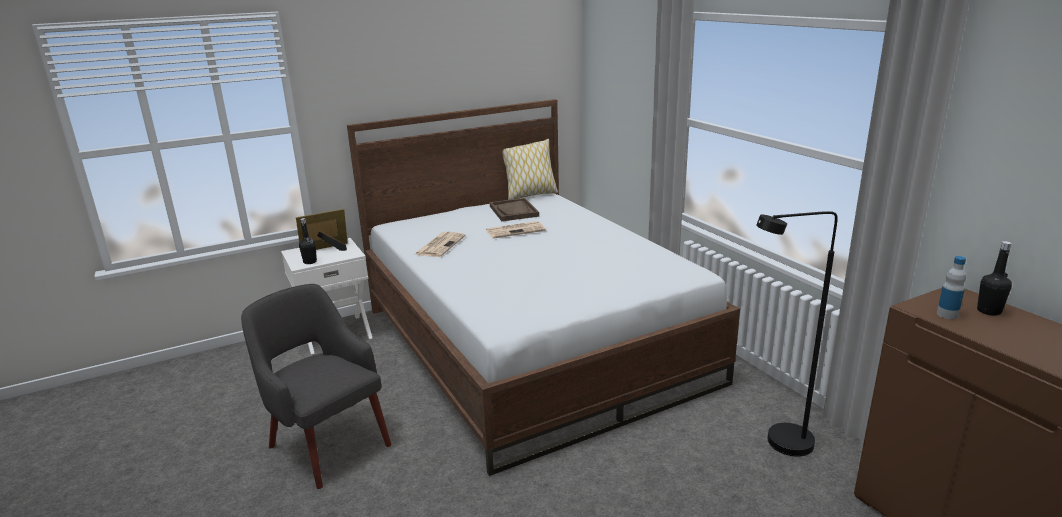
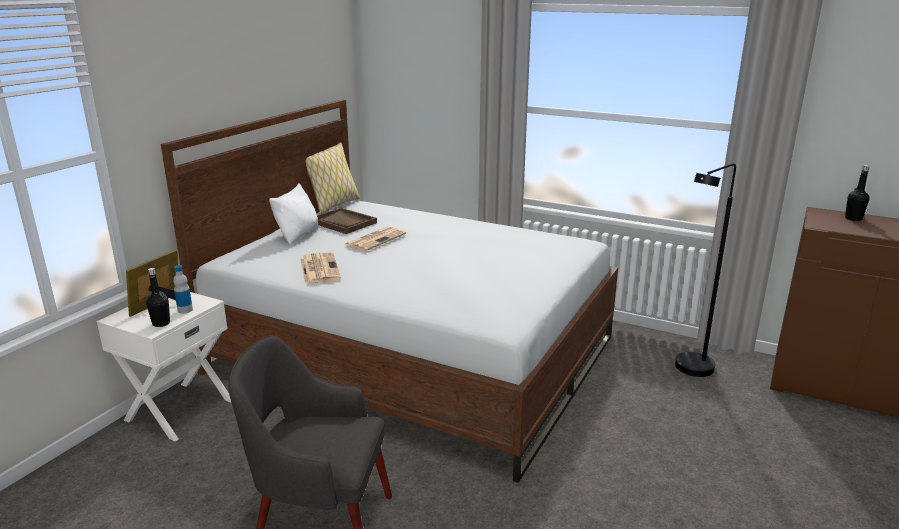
camera: 35 degrees left, 0 degrees up
(466, 215) = (298, 235): none -> white pillow
(947, 315) = (839, 226): bottle -> bottle (185, 310)

